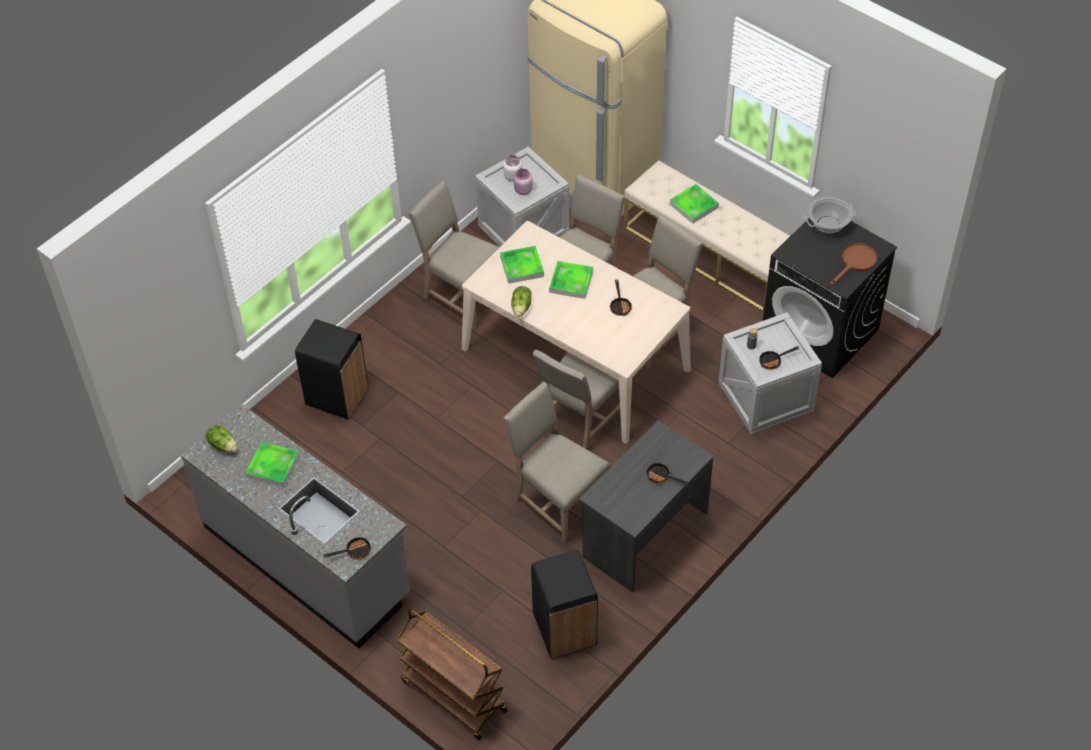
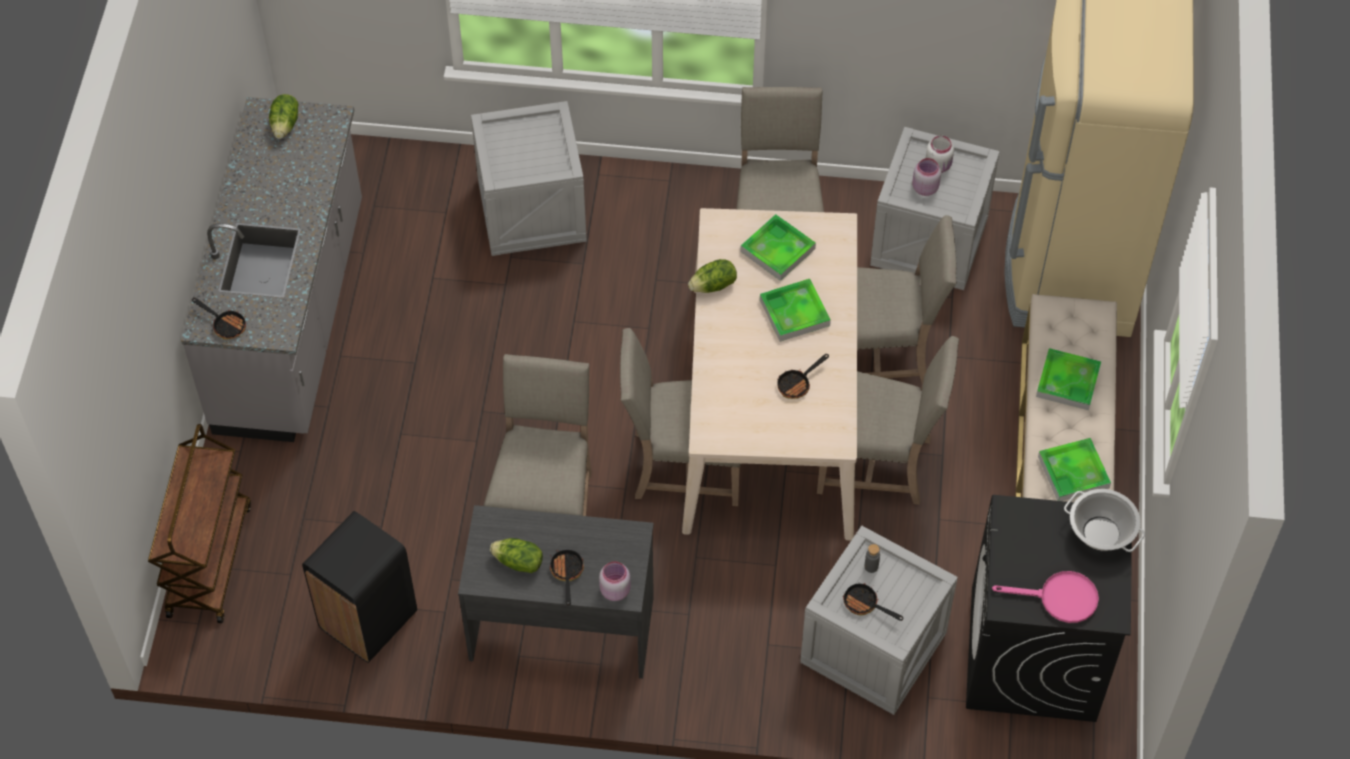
camera: 55 degrees right, 5 degrees up
(273, 466) = (289, 184): tray -> tray (1073, 472)
(337, 398) = (530, 212): black trash can -> crate
(636, 497) = (518, 563): none -> lettuce
(690, 460) = (615, 589): none -> pink jar
(855, 262) = (1059, 598): brown frying pan -> pink frying pan

